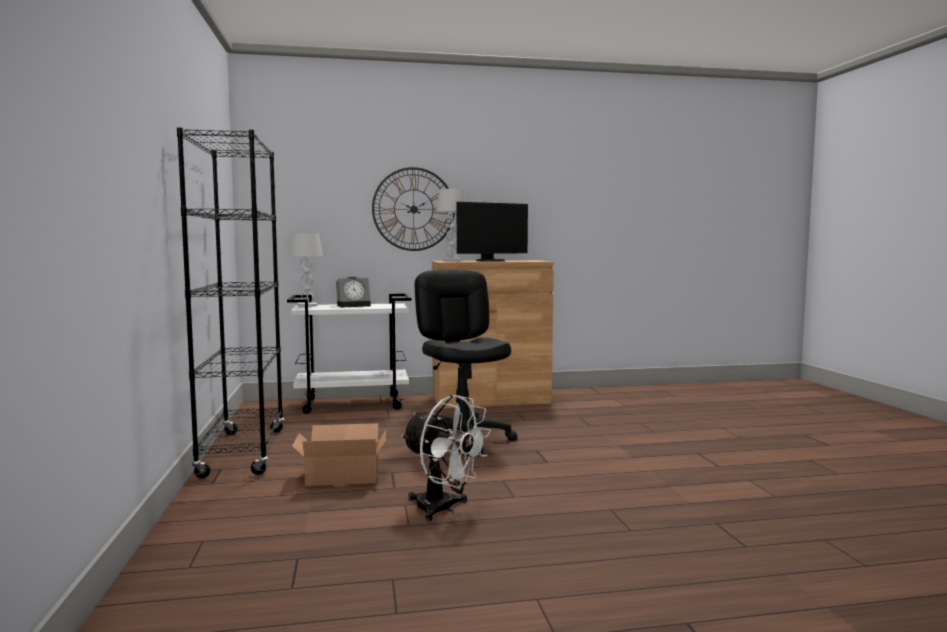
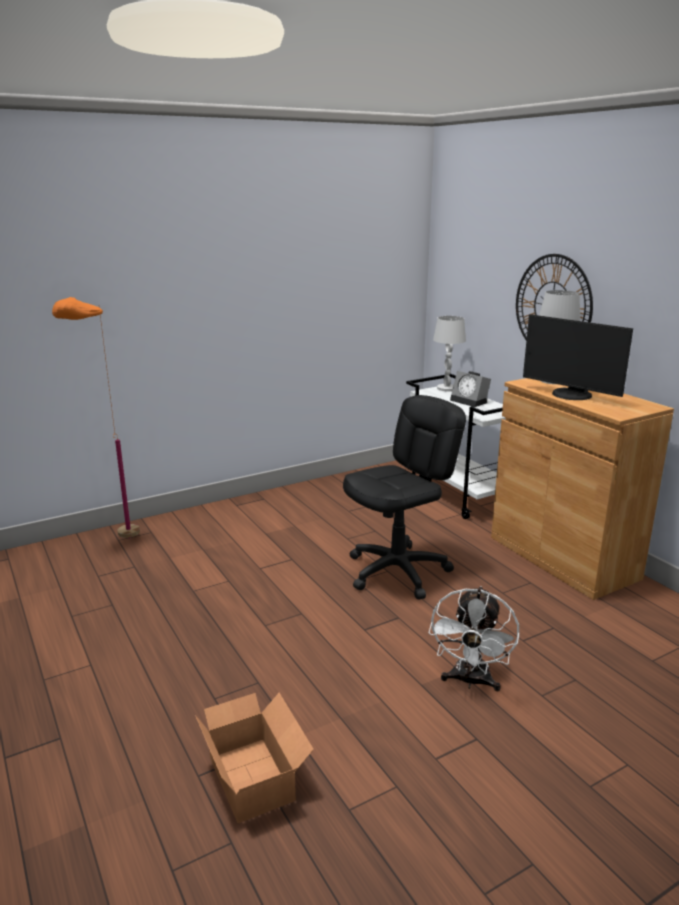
camera: 70 degrees right, 15 degrees up
(208, 570) = (115, 546): none -> orange floor lamp
(243, 452) = (299, 495): black bookcase -> none
(341, 475) = (274, 541): cardboard box -> cardboard box (254, 775)
(443, 509) = (225, 598): white fan -> white fan (470, 681)

